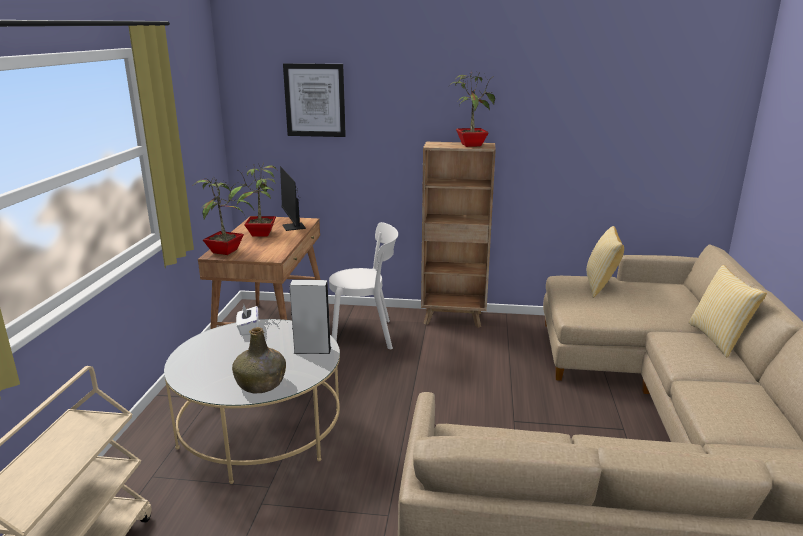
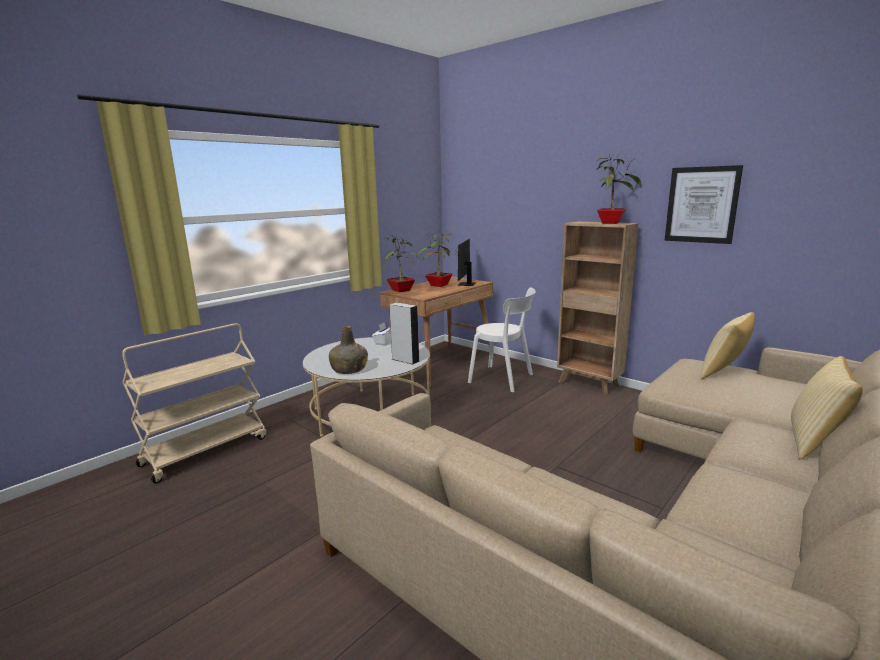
camera: 35 degrees right, 5 degrees down
(315, 100) = (499, 188): picture -> picture (701, 205)

